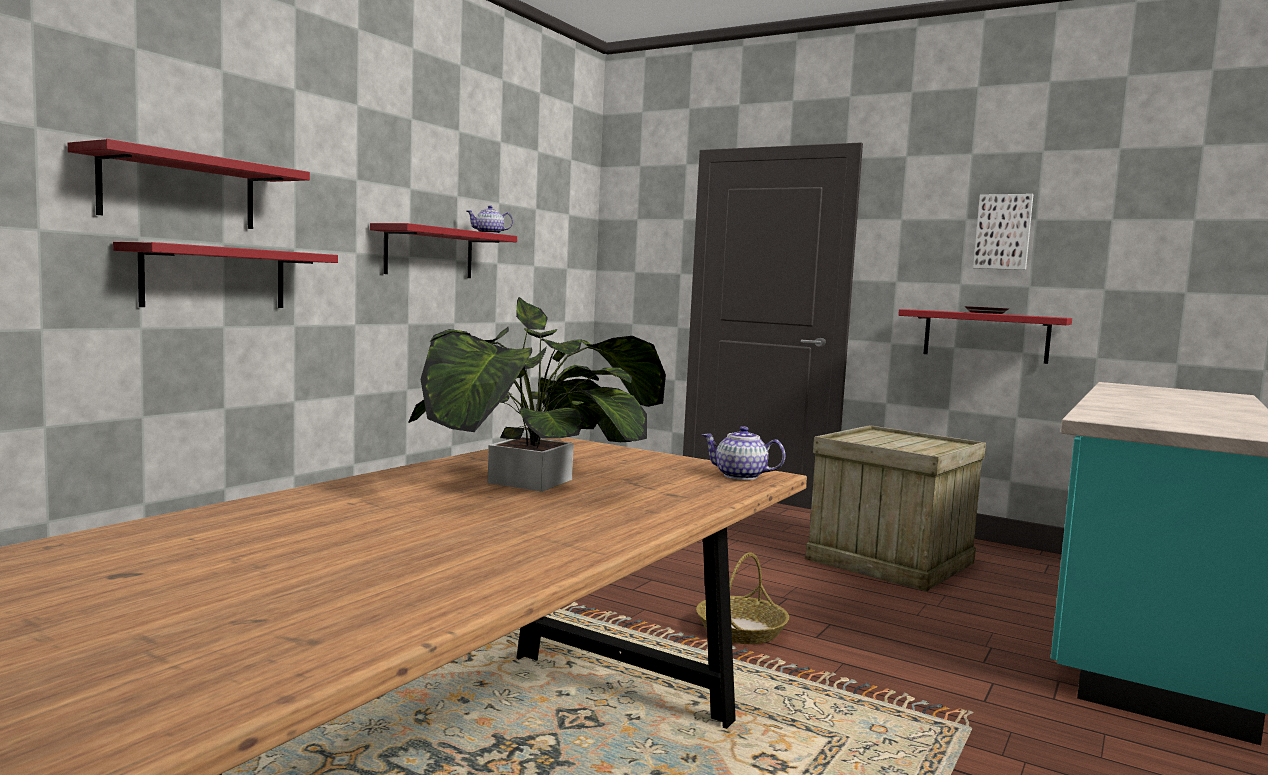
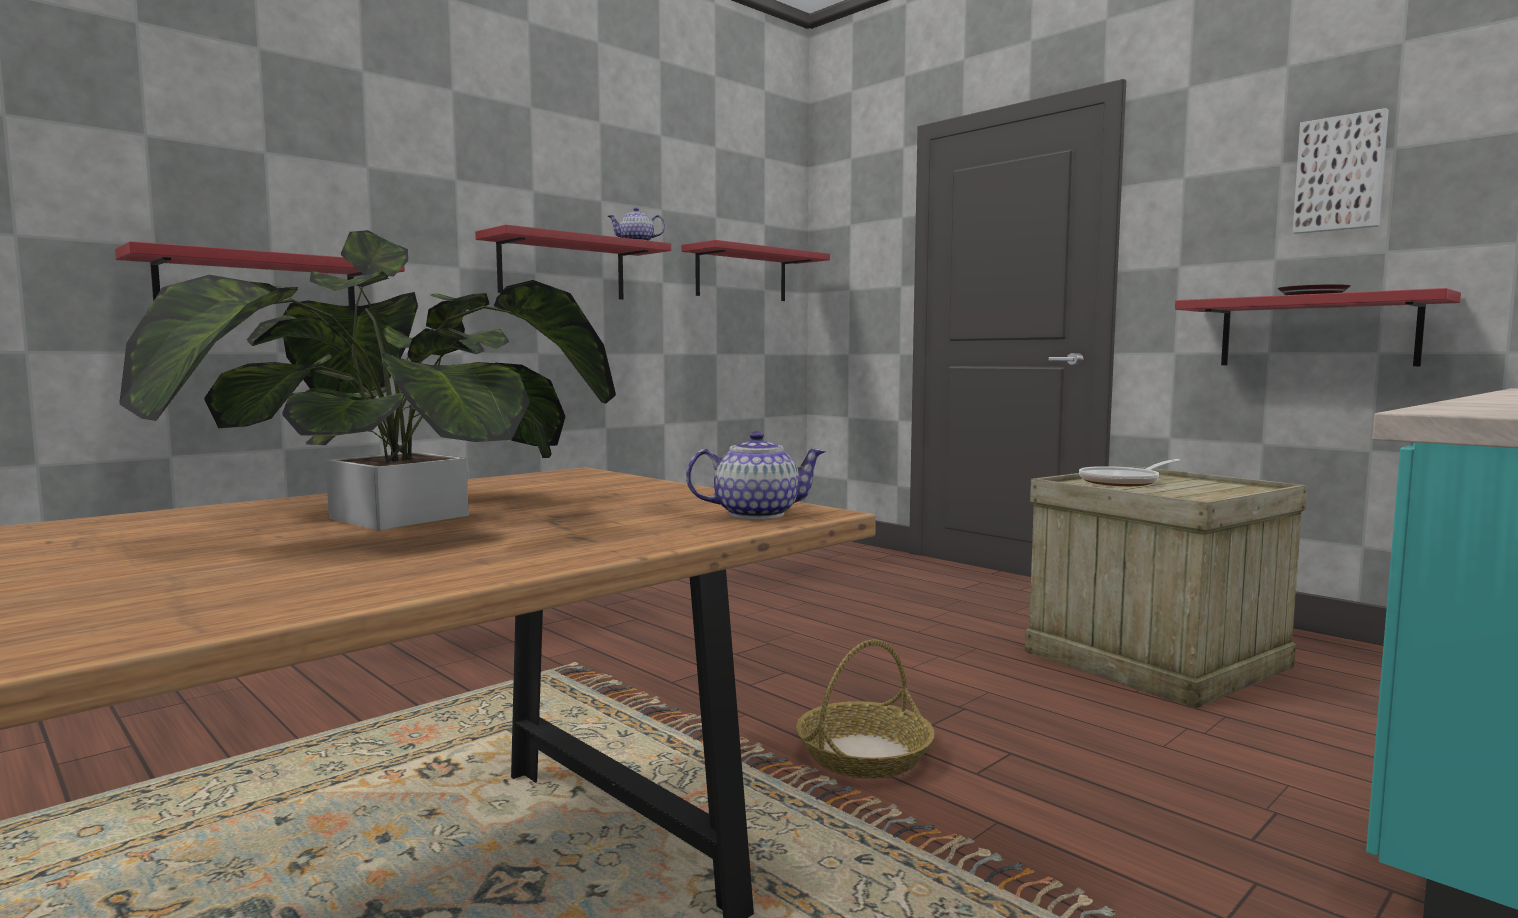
camera: 15 degrees right, 0 degrees up
(179, 191) = (204, 190): red shelf -> red shelf (741, 275)
(741, 476) = (755, 514): teapot -> teapot turned 135 degrees clockwise
(871, 439) = (1123, 482): none -> frying pan

